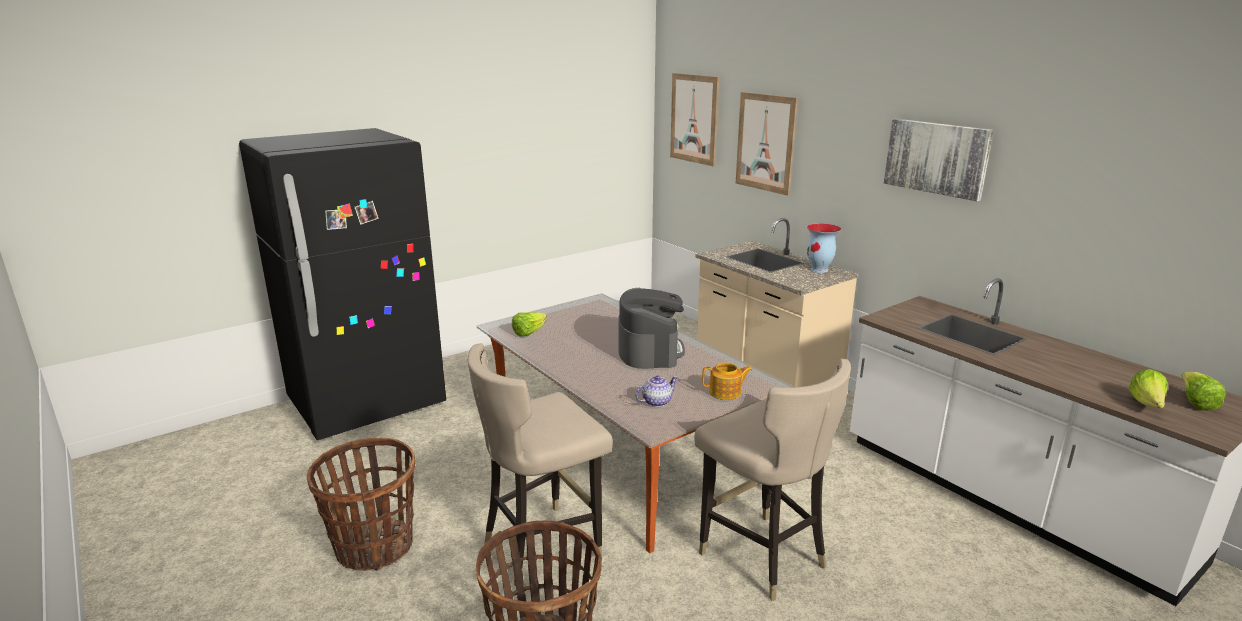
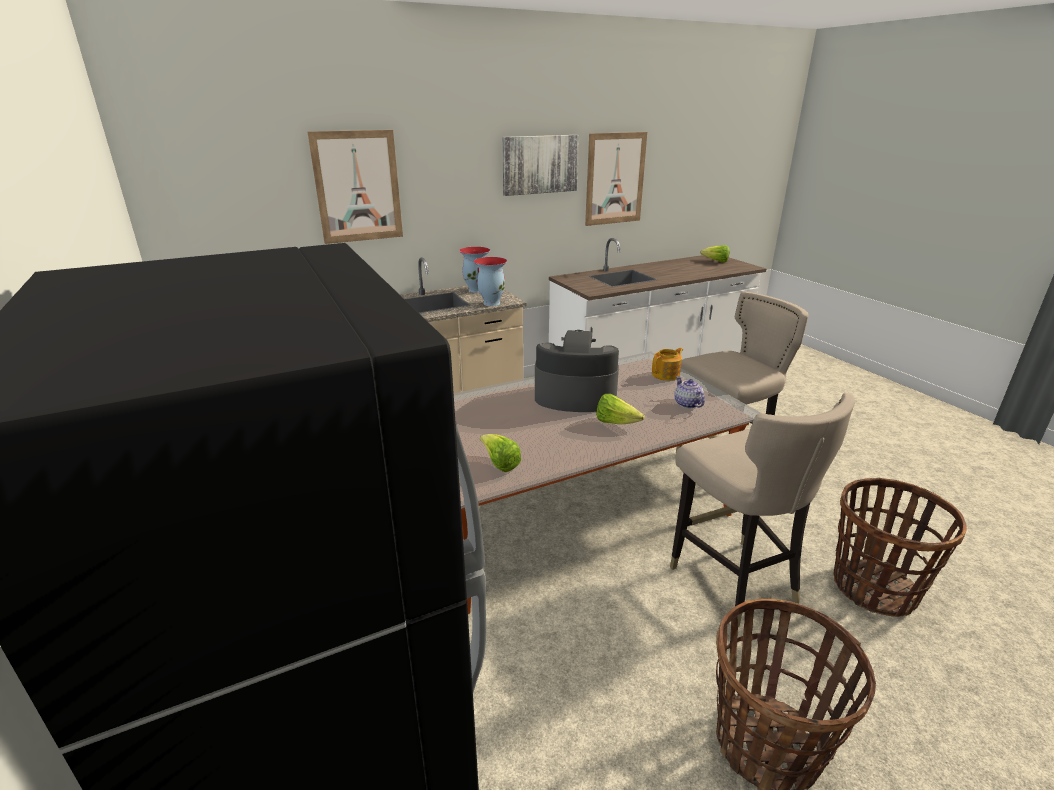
camera: 80 degrees left, 5 degrees up
(694, 119) = (223, 179): picture -> picture (615, 179)
(726, 392) = (666, 375): teapot -> teapot turned 45 degrees clockwise
(783, 278) = (491, 303): none -> vase
(1146, 404) = (721, 268): lettuce -> lettuce (616, 423)

